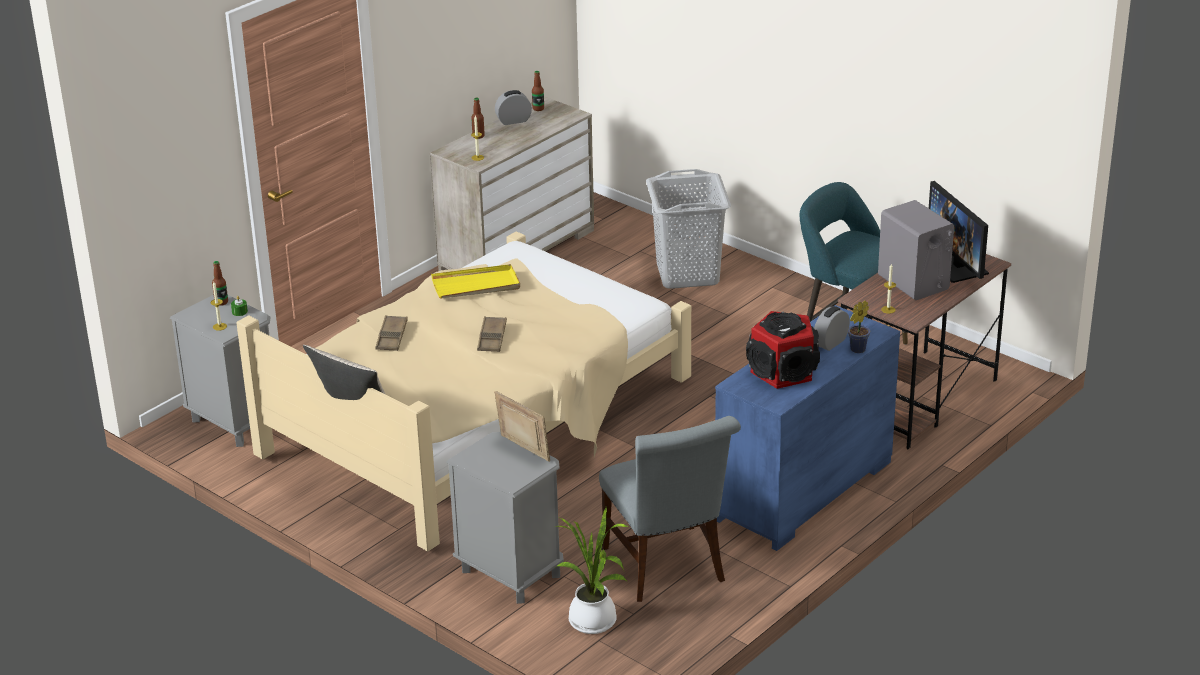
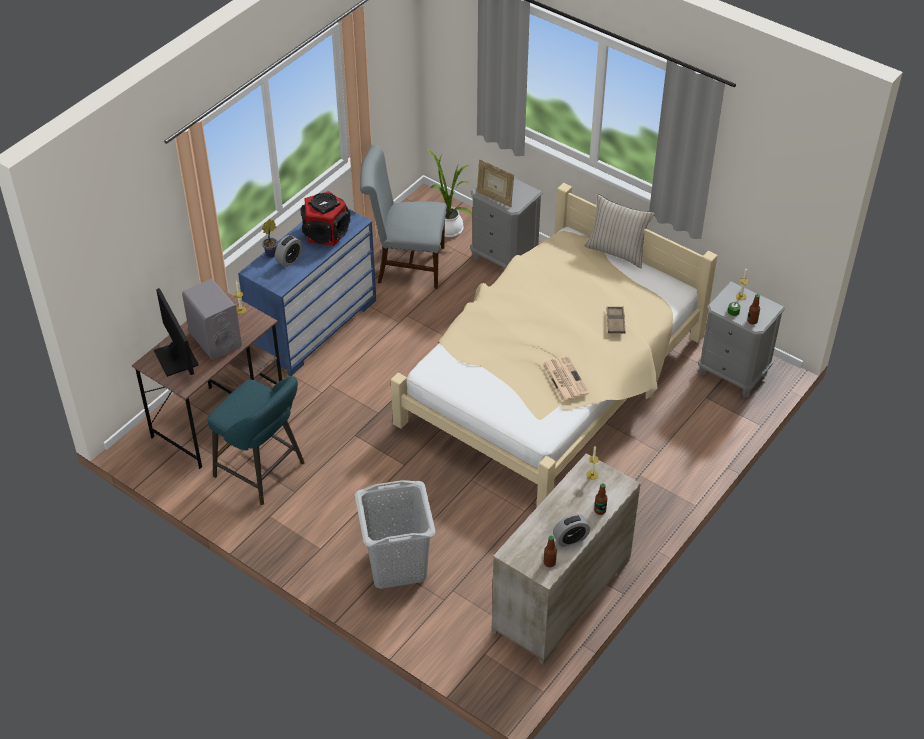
camera: 175 degrees right, 15 degrees up
(476, 285) = (564, 378): yellow tray -> newspaper
(492, 338) = (539, 319): brown tray -> none
(667, 568) = (406, 265): grey chair -> grey chair turned 60 degrees counterclockwise

